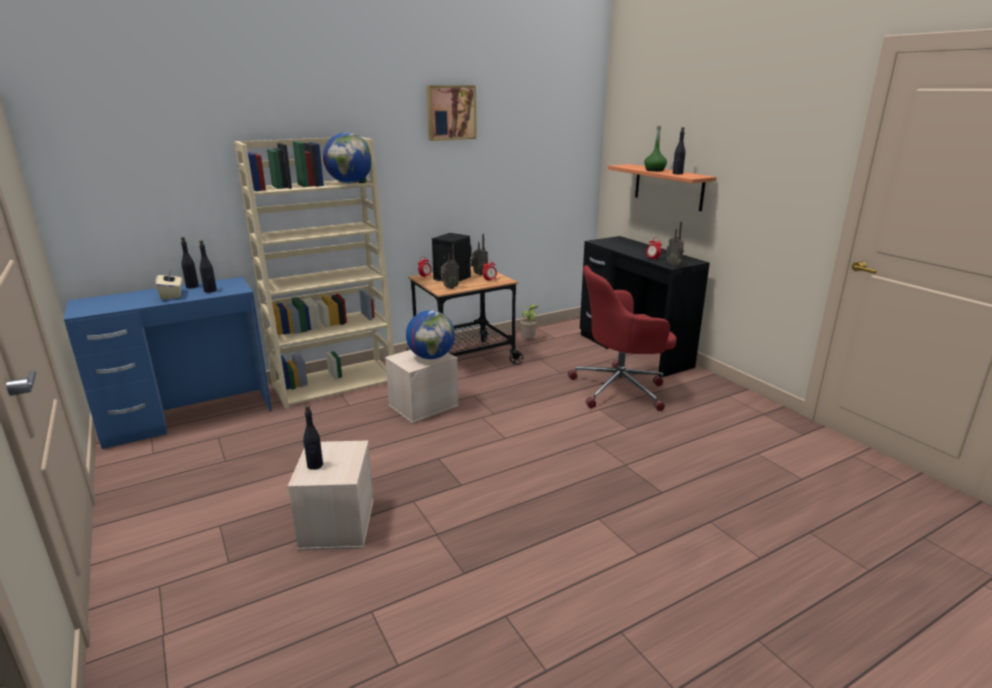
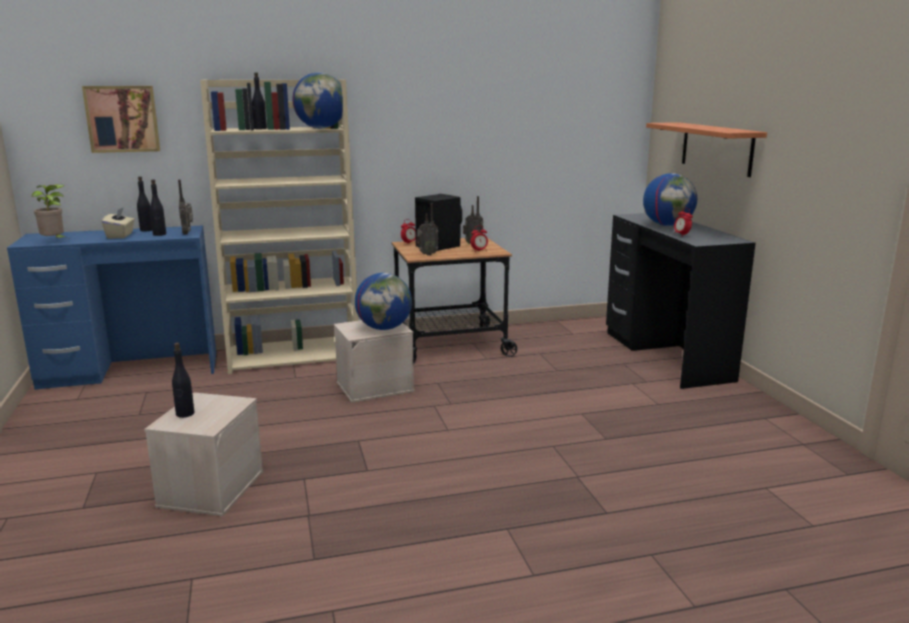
camera: 15 degrees right, 5 degrees down
(450, 112) = (451, 56): picture -> picture (122, 119)
(528, 341) = (538, 334): potted plant -> potted plant (55, 242)
(620, 389) = (622, 395): red office chair -> none
(634, 249) = (667, 225): none -> globe
(654, 170) = (696, 126): green bottle -> none
(674, 265) = (703, 242): radio -> radio (188, 233)
(677, 173) = (719, 129): black bottle -> black bottle (260, 129)

